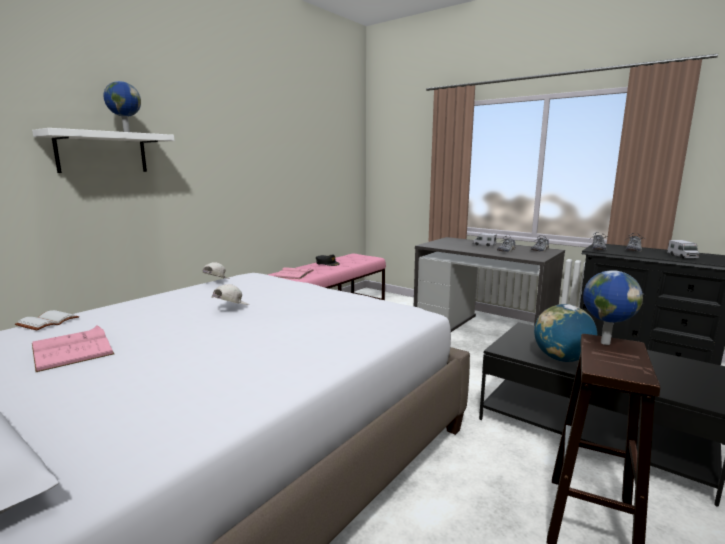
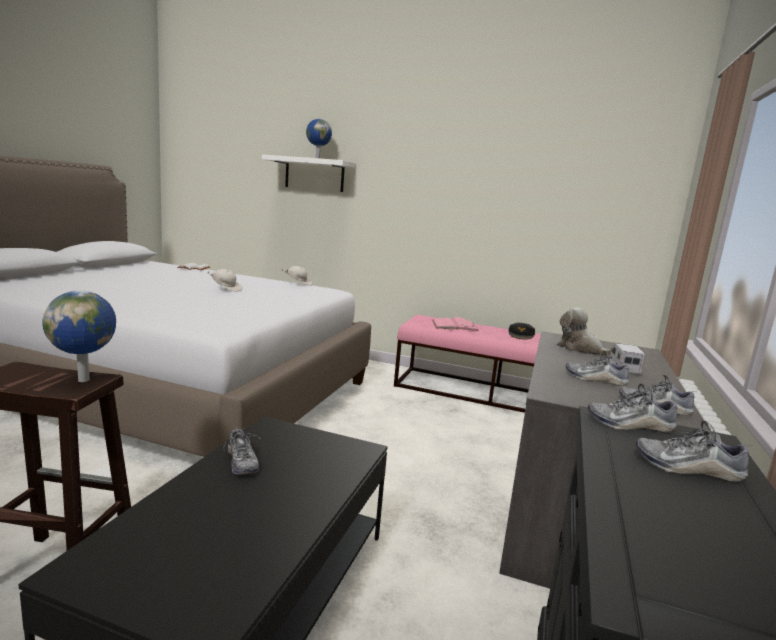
camera: 70 degrees right, 0 degrees up
(72, 349) = (147, 274): pink book -> none
(453, 245) = (580, 349): none -> plush toy
(561, 359) = (242, 462): globe -> shoe
(682, 256) = (676, 527): toy truck -> none

